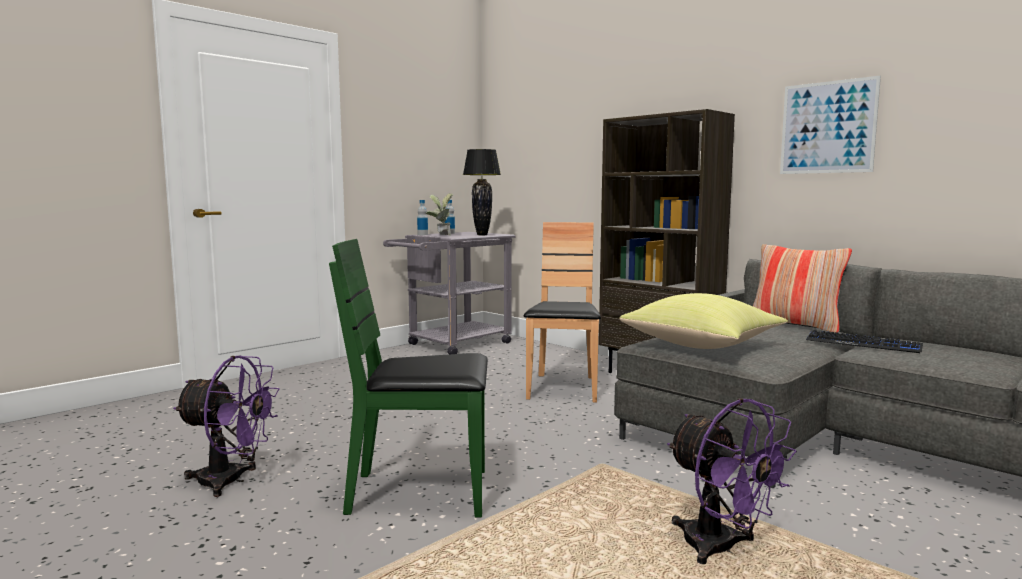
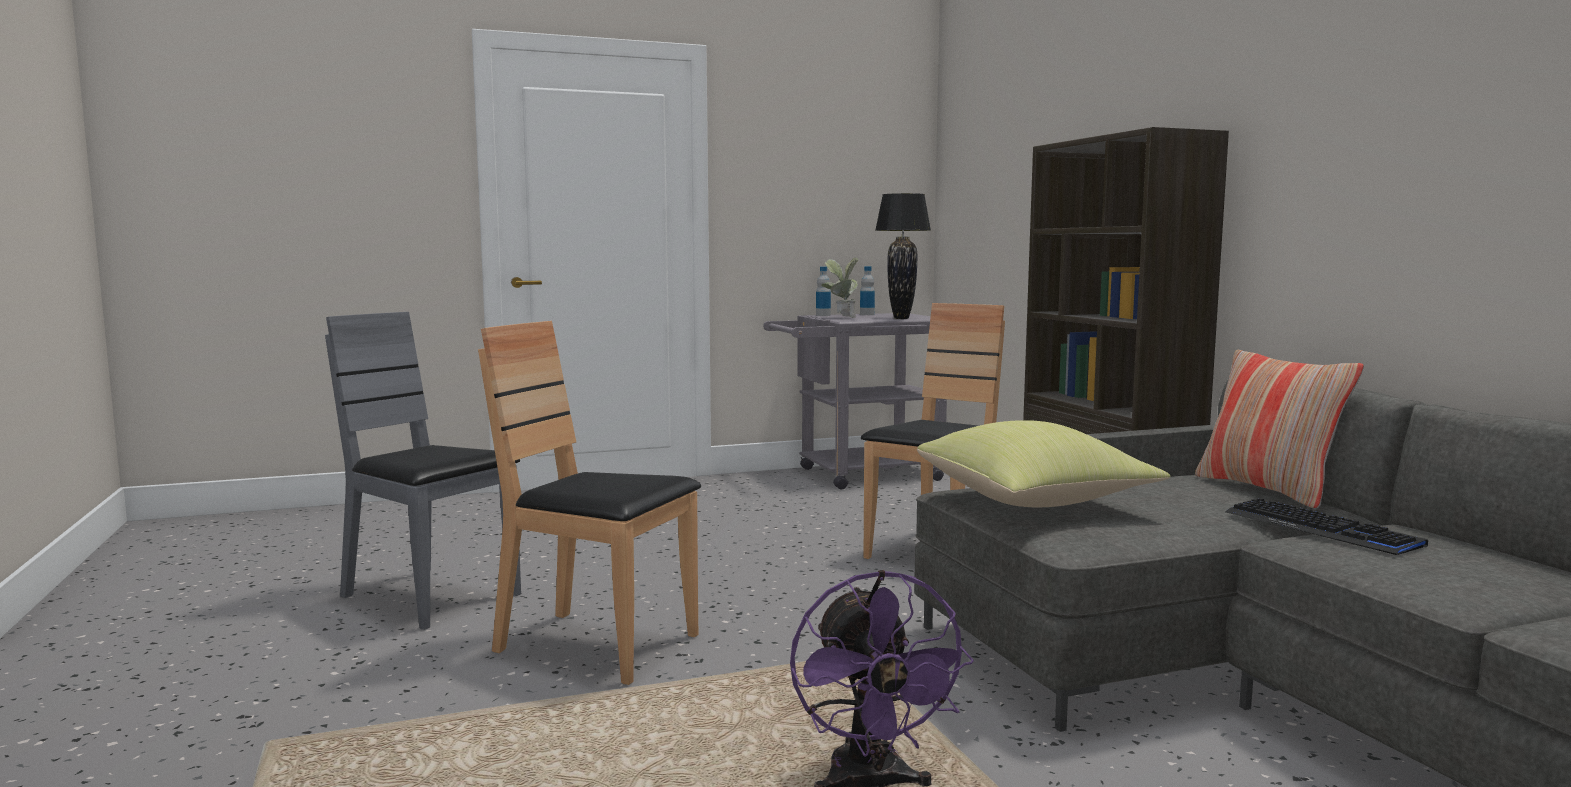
camera: 25 degrees right, 0 degrees up
(231, 481) = (429, 597): purple fan -> grey chair
(421, 493) = (597, 645): green chair -> brown chair
(827, 127) = (1364, 150): picture -> none

